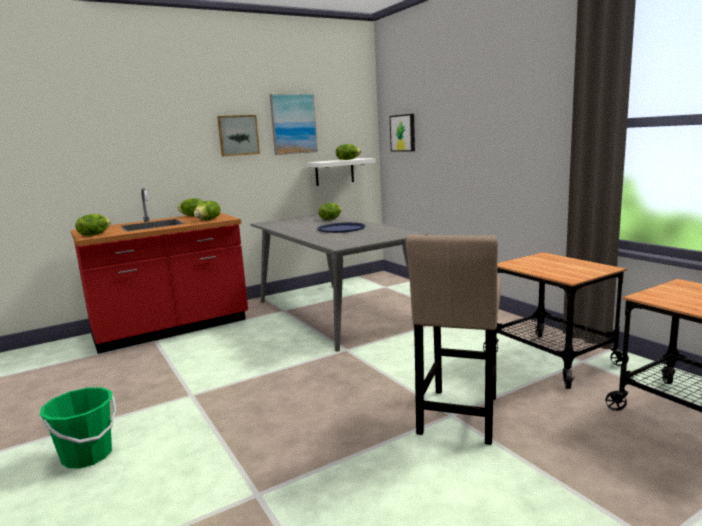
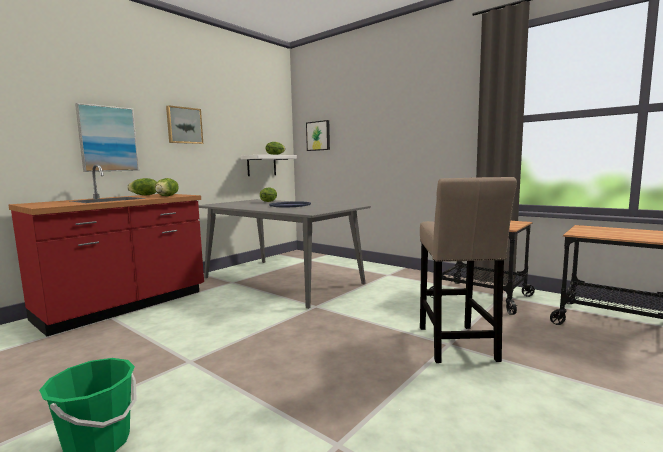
camera: 20 degrees left, 5 degrees down
(94, 234) = (48, 205): lettuce -> none
(293, 124) = (230, 121): picture -> picture (108, 139)

